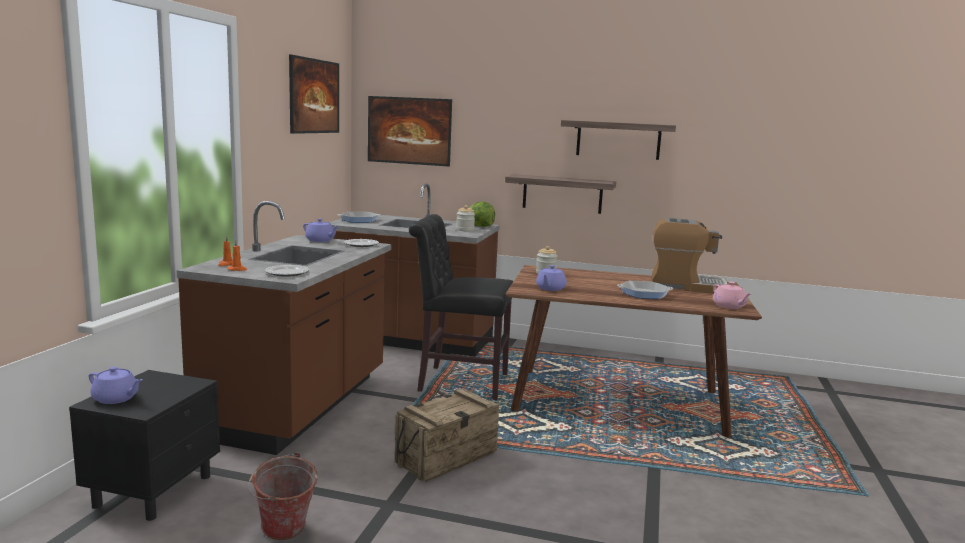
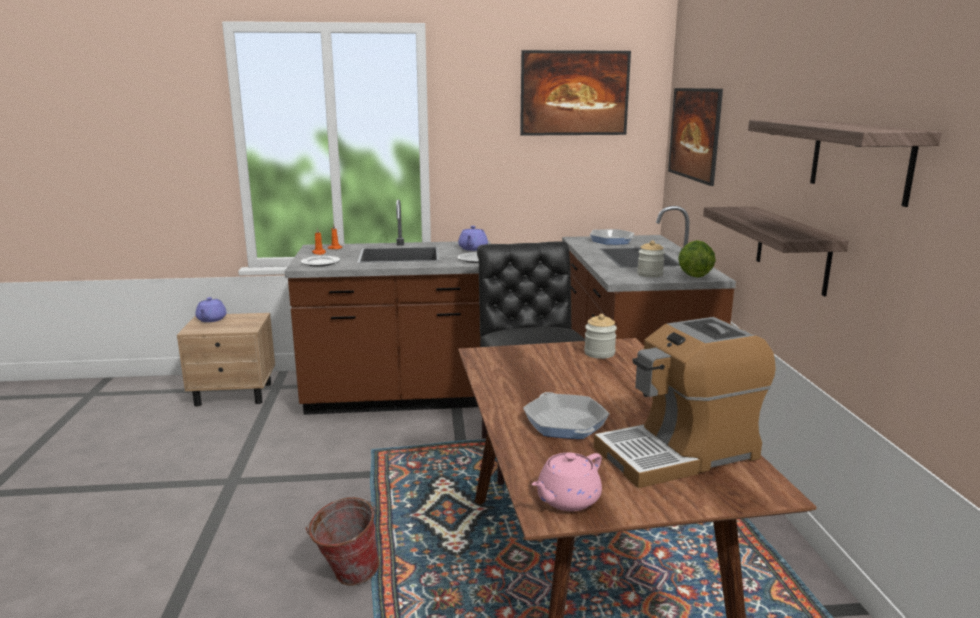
camera: 70 degrees right, 5 degrees up
(155, 490) = (235, 394): black nightstand -> beige nightstand
(283, 534) = (179, 452): bucket -> bucket (346, 576)
(446, 457) = (333, 487): crate -> none
(550, 288) = (511, 365): purple teapot -> none
(686, 286) = (679, 453): coffee machine -> coffee machine turned 75 degrees clockwise

